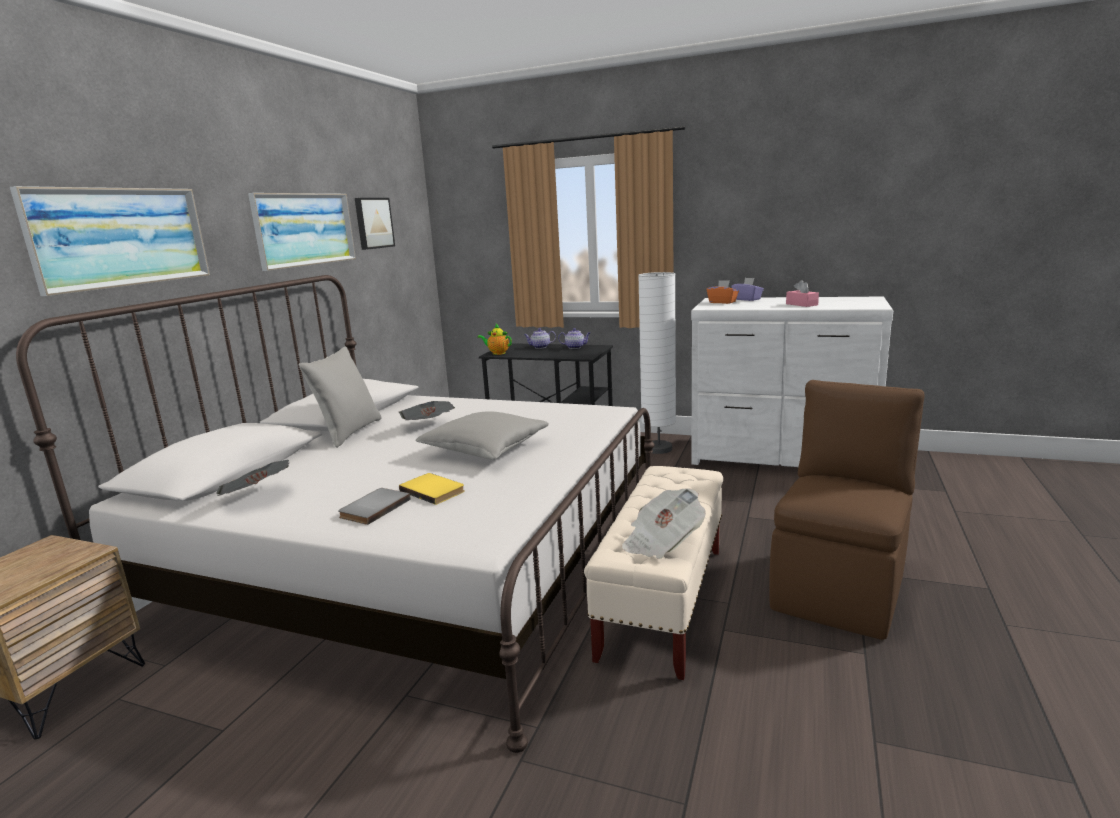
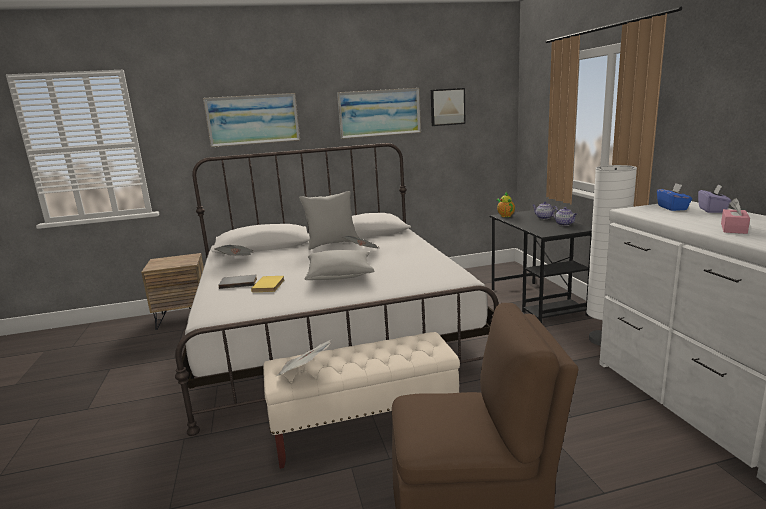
camera: 55 degrees right, 0 degrees up
(722, 302) = (672, 208): orange tissue box -> blue tissue box

